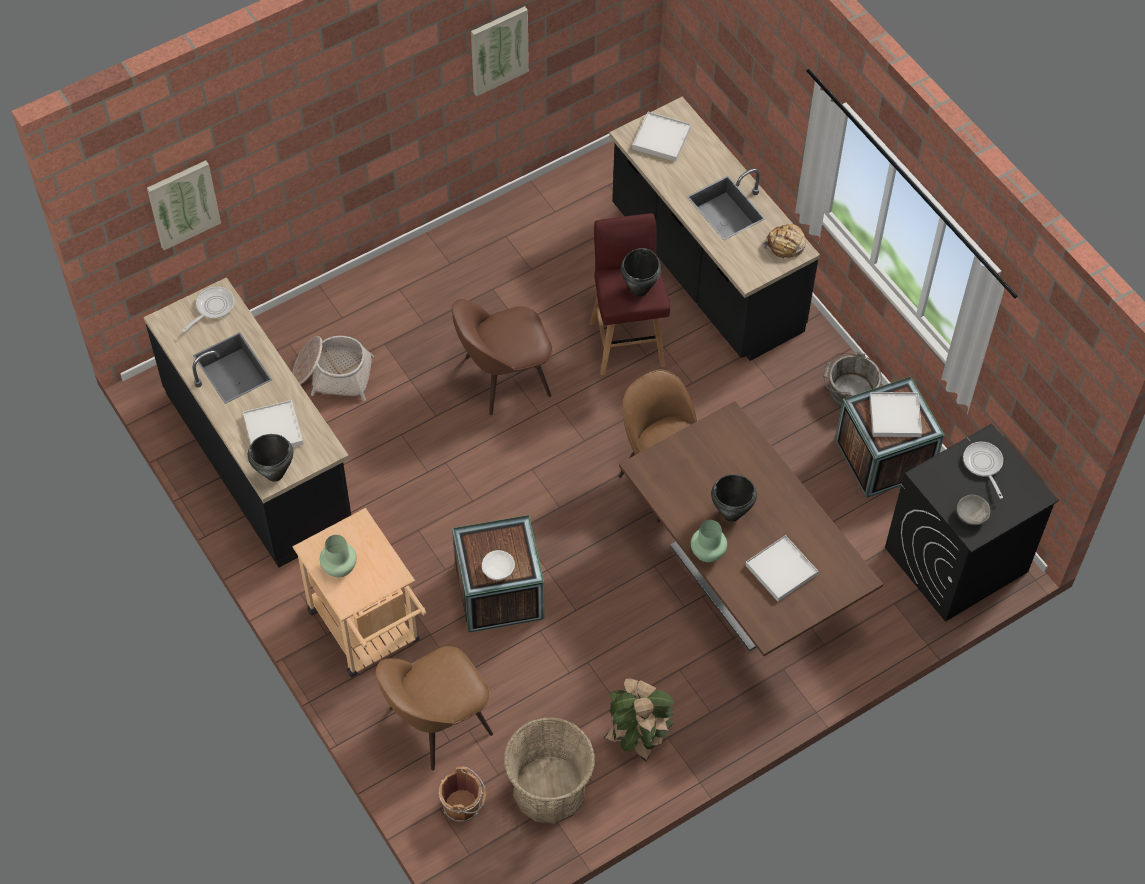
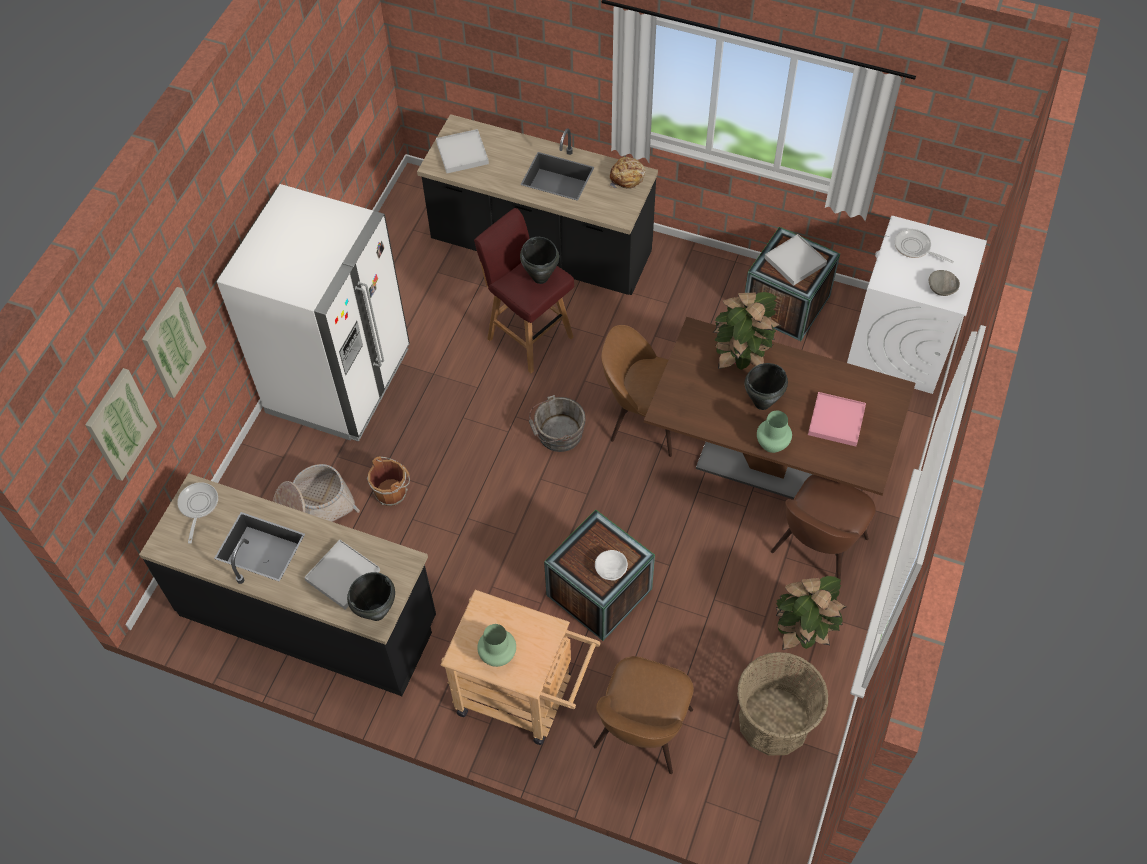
camera: 35 degrees left, 0 degrees up
(437, 281) = (339, 381): none -> white fridge
(463, 805) = (721, 784): brown bucket -> brown bucket (392, 491)
(498, 50) = (299, 141): picture -> picture (172, 342)
(503, 377) = (457, 422): brown chair -> brown chair (817, 548)
(748, 466) = (741, 358): none -> potted plant
(781, 570) = (836, 421): white tray -> pink tray
(848, 391) = (720, 273): grey bucket -> grey bucket (557, 434)
(955, 560) = (900, 346): black washing machine -> white washing machine

